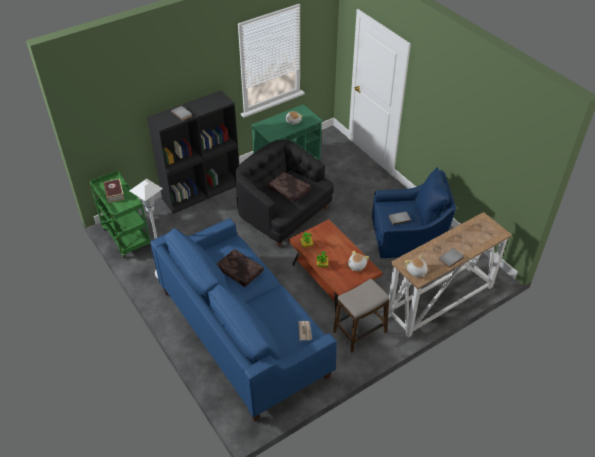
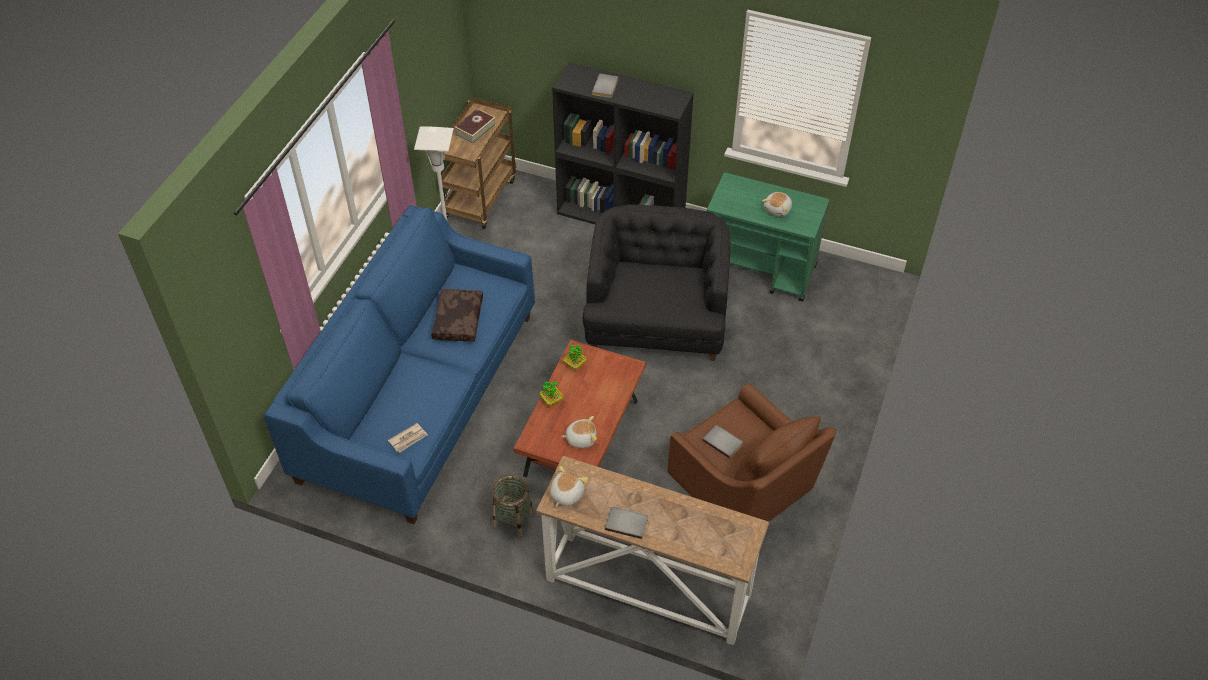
camera: 55 degrees right, 5 degrees up
(125, 237) = (480, 197): green cart -> brown cart
(288, 190) = (655, 288): brown pillow -> none
(360, 332) = (513, 519): stool -> basket
(408, 237) = (744, 486): blue armchair -> brown armchair

